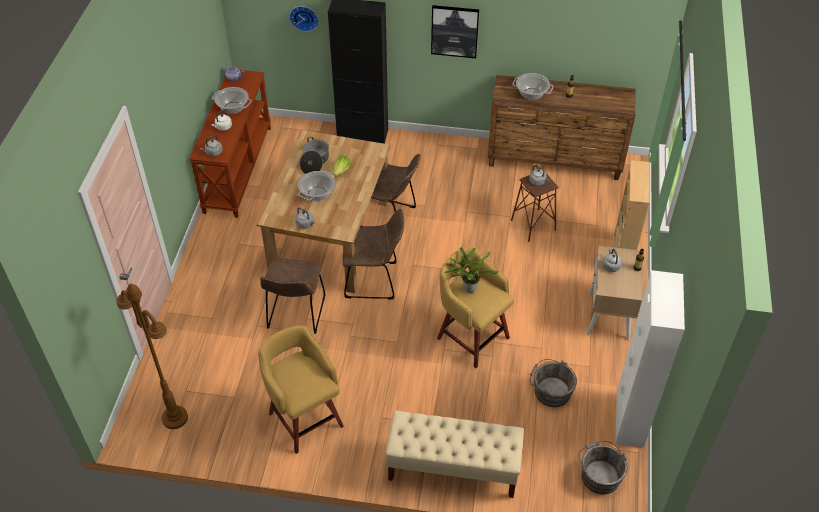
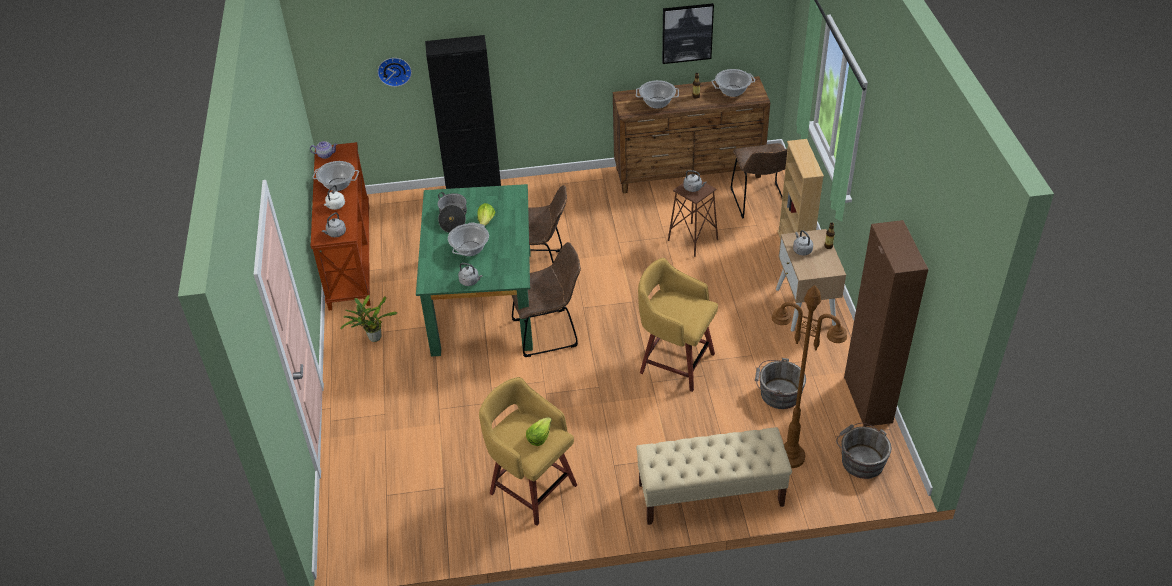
camera: 15 degrees left, 5 degrees down
(175, 418) = (386, 526): brown floor lamp -> brown floor lamp (791, 456)
(295, 315) = (477, 387): brown chair -> brown chair (760, 203)
(308, 382) = (539, 436): none -> lettuce
(330, 236) = (482, 300): brown dining table -> green dining table
(454, 31) = (562, 52): picture -> picture (687, 33)
(468, 288) = (667, 305): potted plant -> potted plant (373, 338)
(604, 98) = (732, 91): none -> cooking pot
(629, 419) = (868, 399): white cabinet -> brown cabinet

